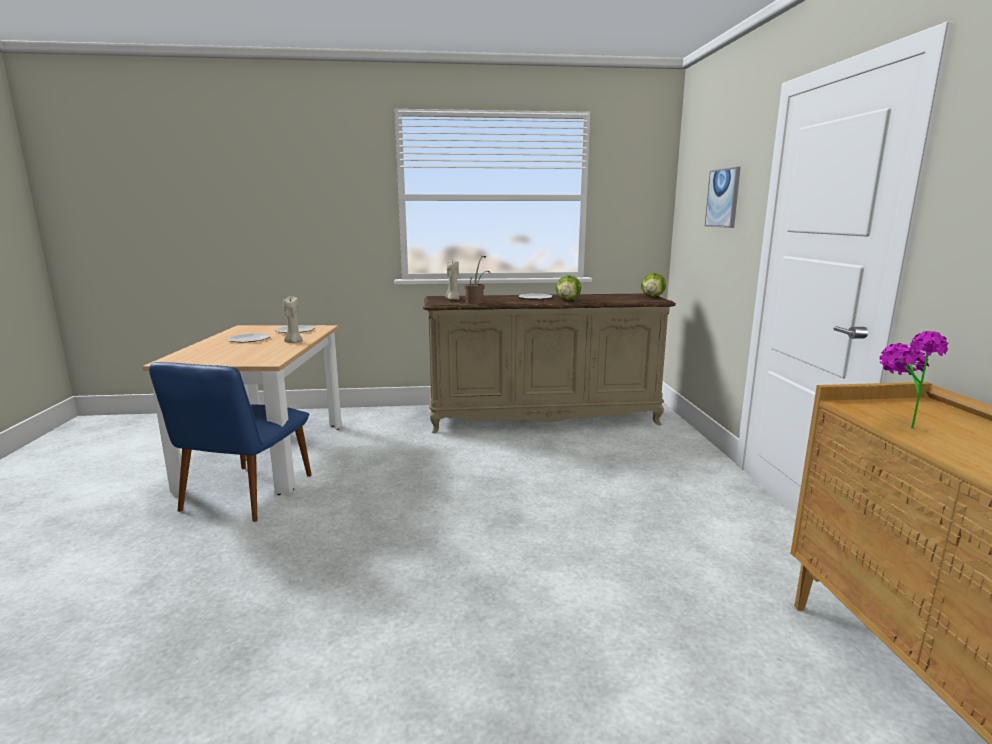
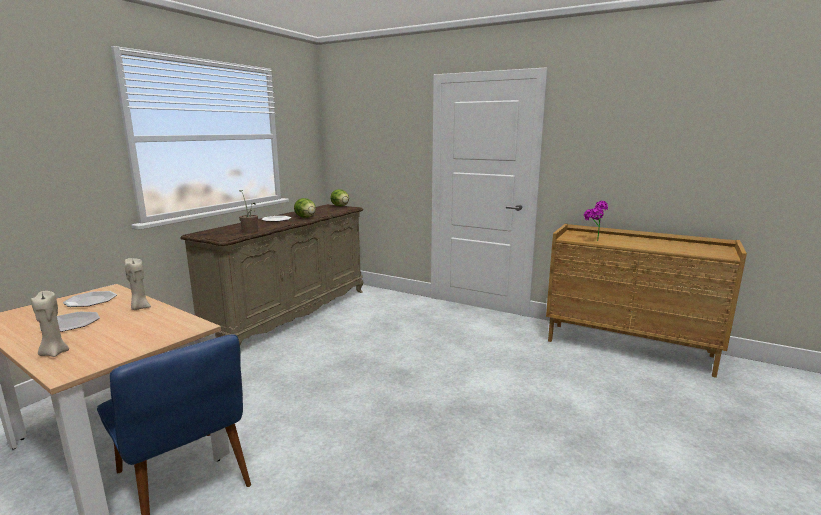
camera: 55 degrees left, 0 degrees up
(452, 299) = (220, 232): beige candle -> beige candle (54, 353)
(723, 198) = (385, 137): picture -> none

